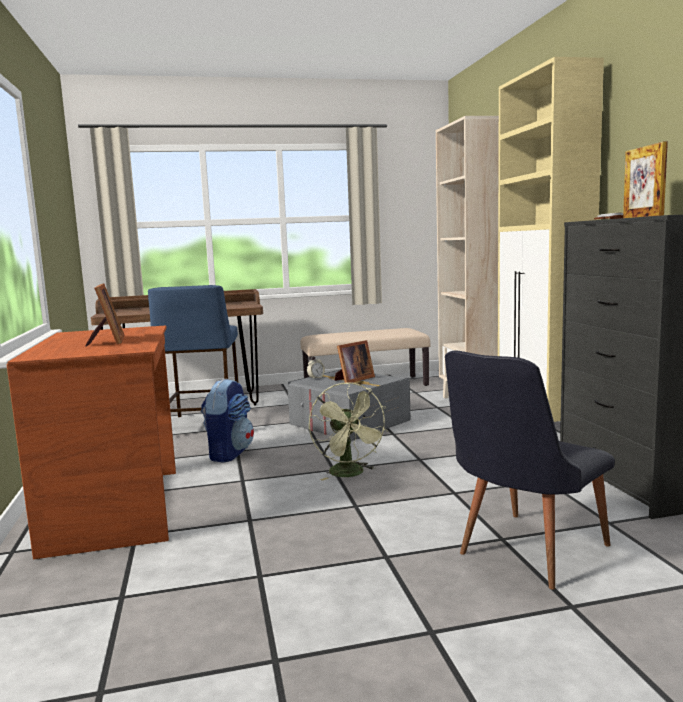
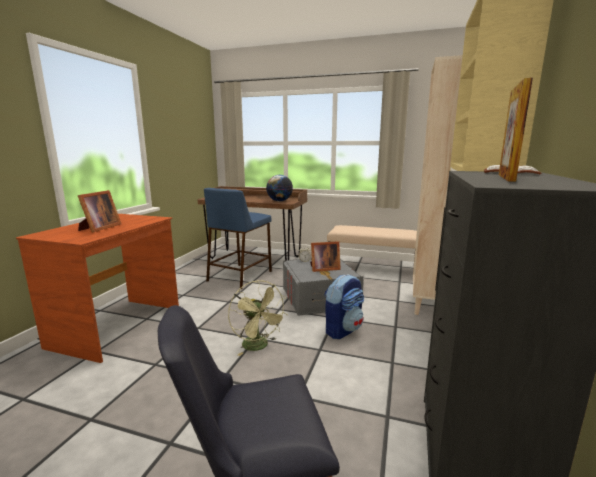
camera: 30 degrees right, 5 degrees up
(229, 453) = (222, 302): backpack -> backpack (343, 330)
(233, 306) = (279, 201): none -> globe
(350, 474) = (259, 346): green fan -> green fan turned 45 degrees counterclockwise

